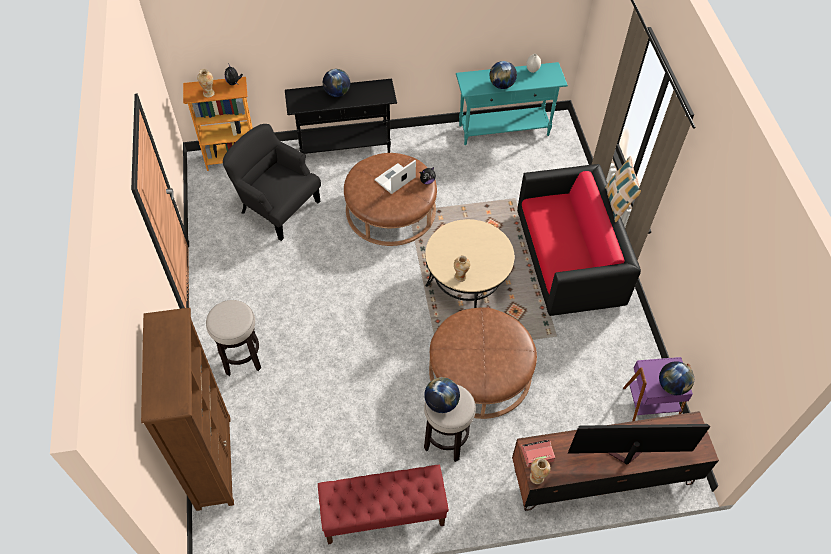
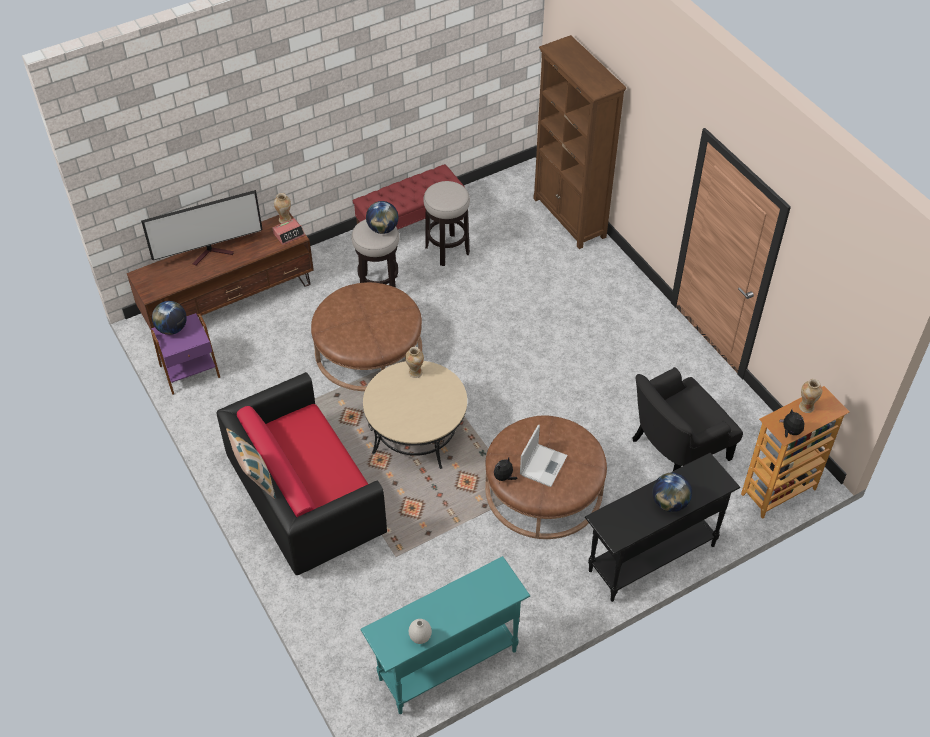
camera: 160 degrees right, 5 degrees down
(242, 358) = (602, 293): stool -> stool (447, 250)
(277, 207) = (677, 448): black armchair -> black armchair turned 135 degrees clockwise
(501, 85) = (455, 593): globe -> none

